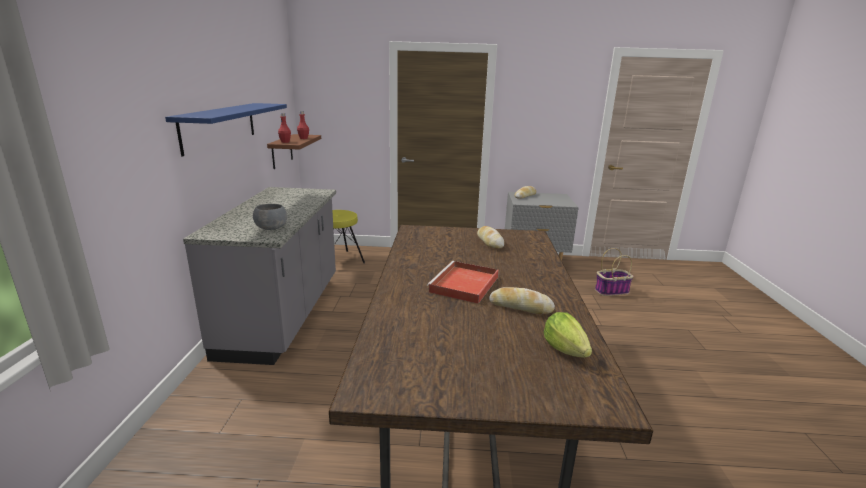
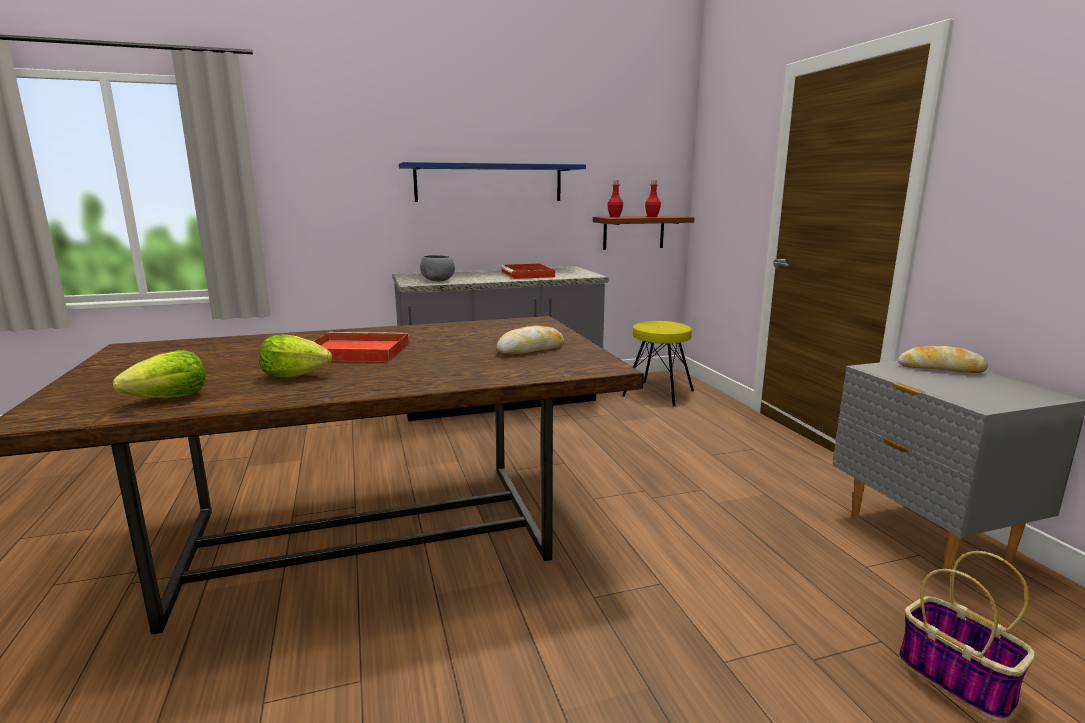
camera: 70 degrees right, 5 degrees down
(289, 202) = (528, 274): none -> red tray
(520, 307) = (294, 376): bread -> lettuce

